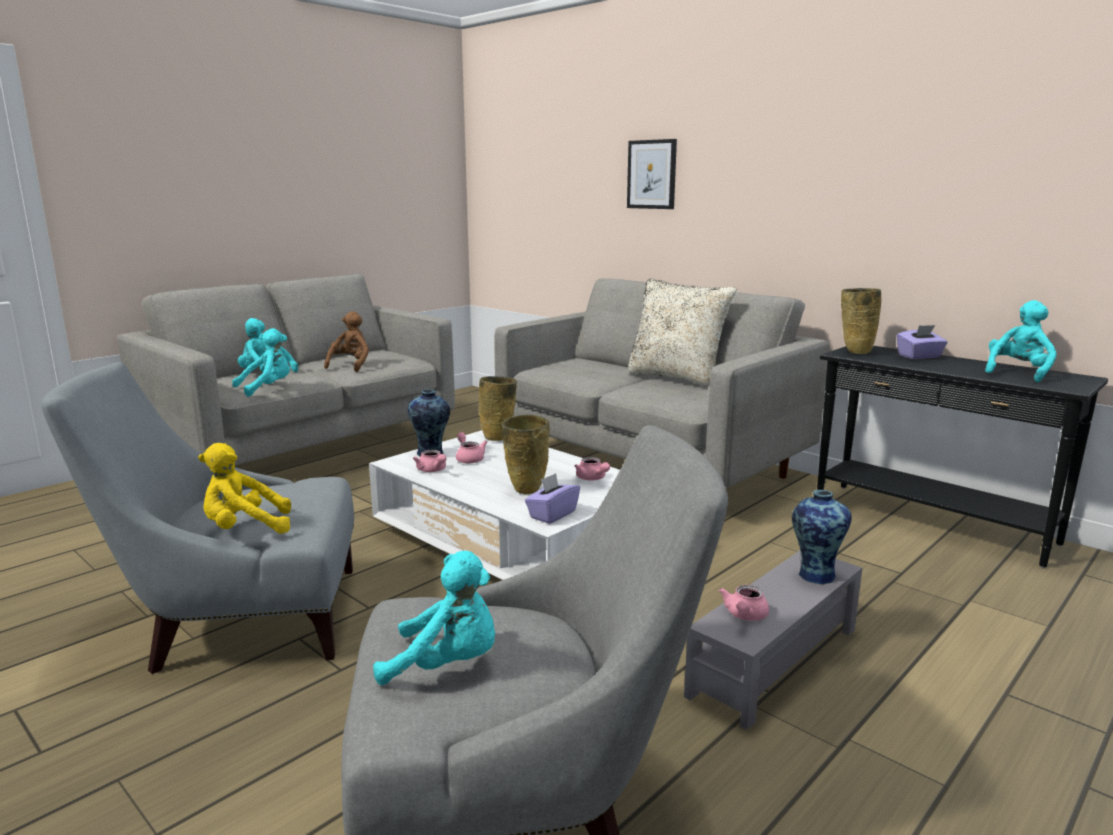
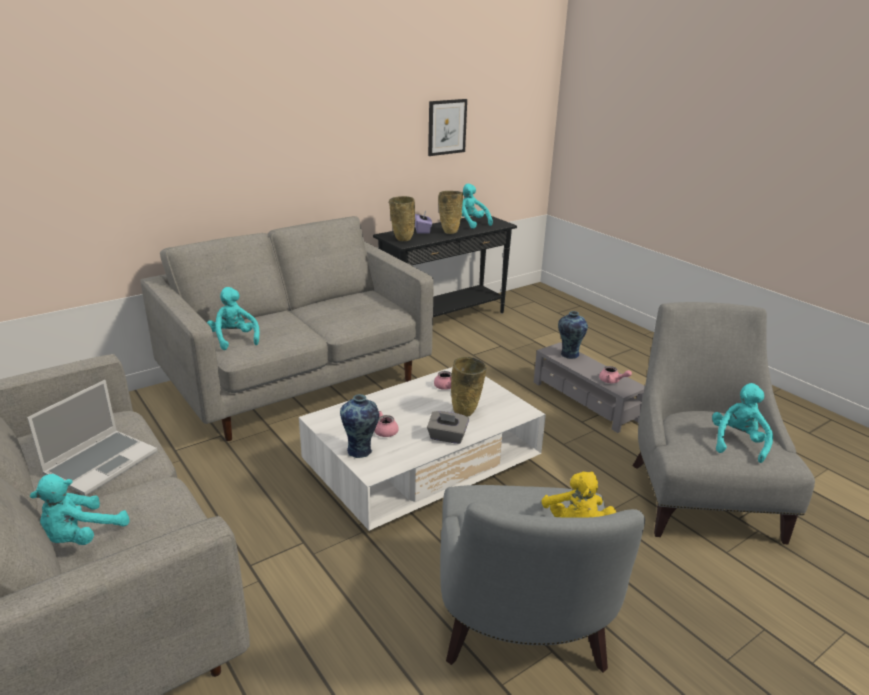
camera: 80 degrees left, 10 degrees up
(267, 388) = (177, 527): turquoise plush toy -> turquoise plush toy (234, 339)
(351, 365) = (101, 462): brown plush toy -> laptop
(432, 470) = (405, 451): pink teapot -> none
(466, 486) = (447, 437): none -> grey tissue box
(499, 438) = (334, 413): beige vase -> beige vase (449, 232)
(552, 514) = (510, 408): purple tissue box -> none
(652, 174) = (174, 133): picture -> picture (446, 127)
(676, 379) = (316, 306): beige pillow -> none

